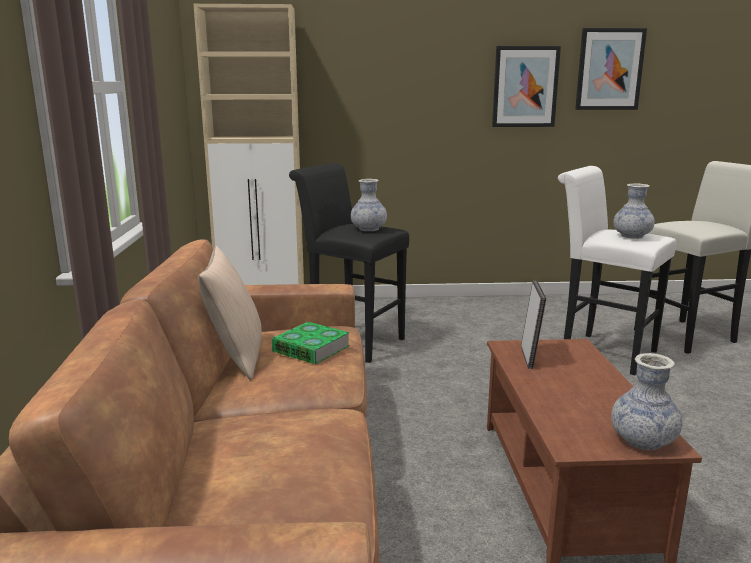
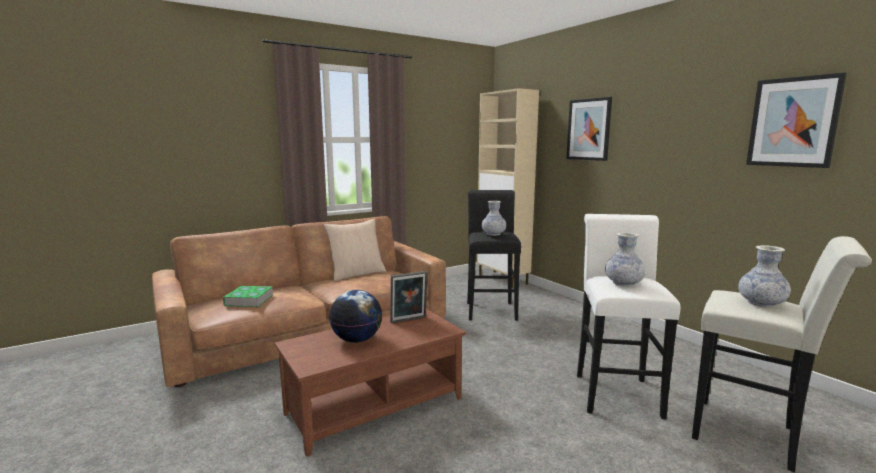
camera: 60 degrees right, 5 degrees down
(311, 348) = (371, 279): book -> book (249, 300)
(525, 87) = (695, 141): picture -> picture (589, 129)
(582, 399) = (357, 340): none -> globe
(643, 441) = (310, 360): vase -> vase (761, 303)

